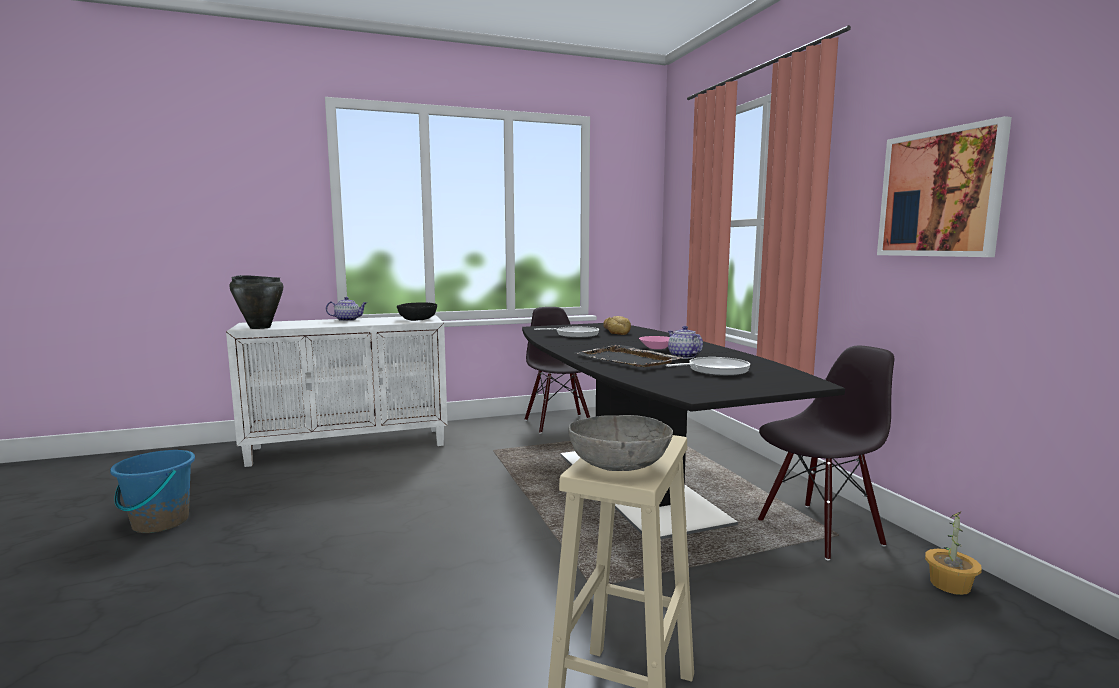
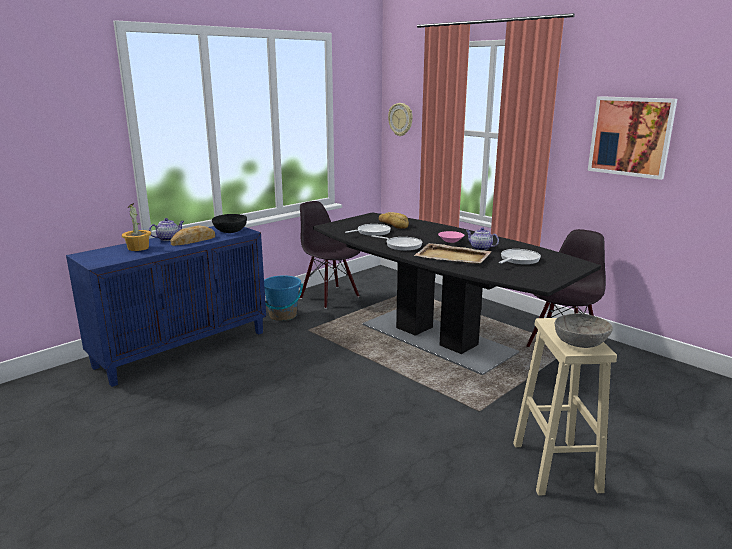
camera: 25 degrees left, 10 degrees up
(160, 522) = (112, 449): blue bucket -> blue bucket (282, 316)
(260, 327) = (110, 260): black cooking pot -> none
(350, 446) = (183, 348): white cabinet -> blue cabinet
(366, 322) = (193, 240): none -> bread
(584, 346) = (401, 246): none -> frying pan
(628, 360) = (453, 256): black tray -> beige tray
(678, 217) = (401, 119): none -> wall clock
(950, 585) = (641, 363): potted plant -> potted plant (138, 248)

